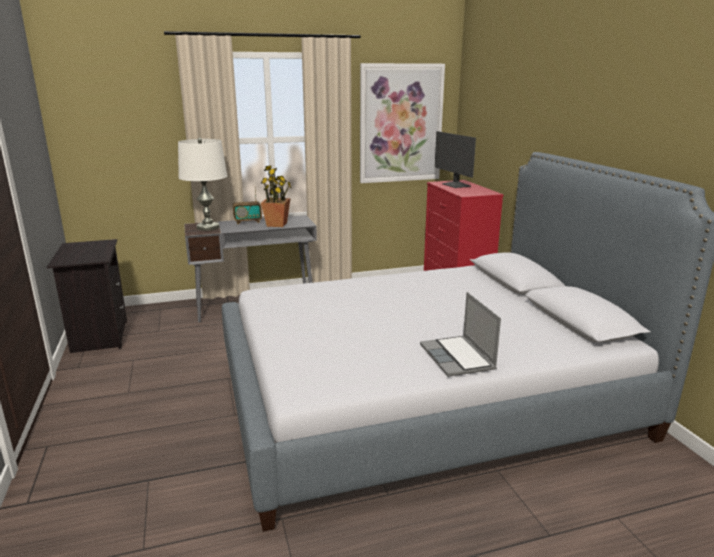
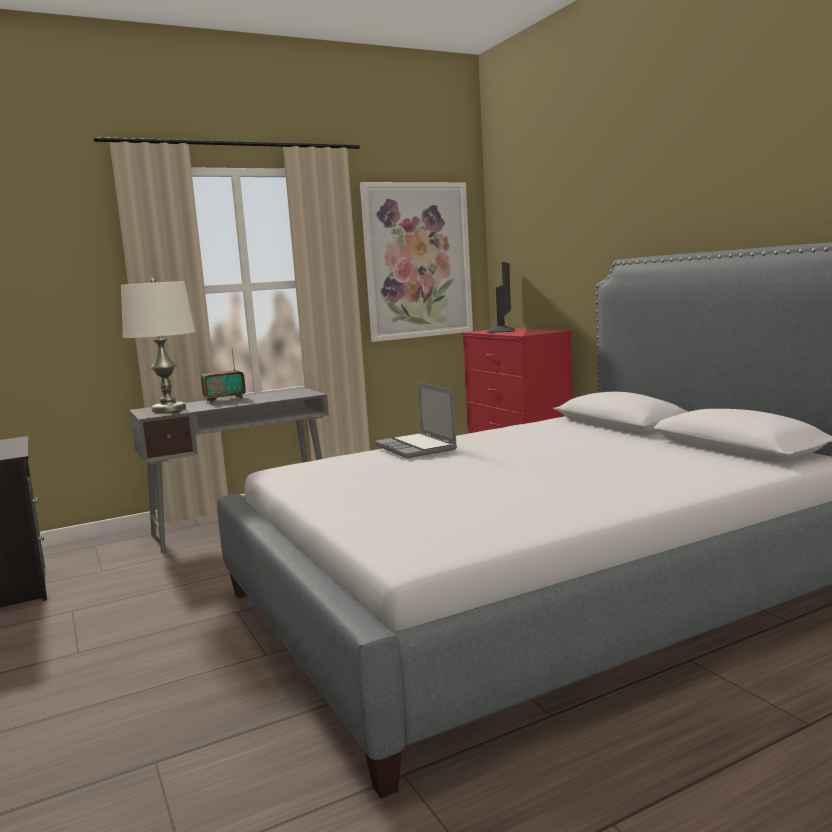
camera: 10 degrees left, 10 degrees down
(277, 224) = (269, 398): potted plant -> none
(455, 185) = (502, 330): monitor -> monitor turned 135 degrees counterclockwise
(458, 358) = (613, 495): laptop -> laptop (417, 447)

